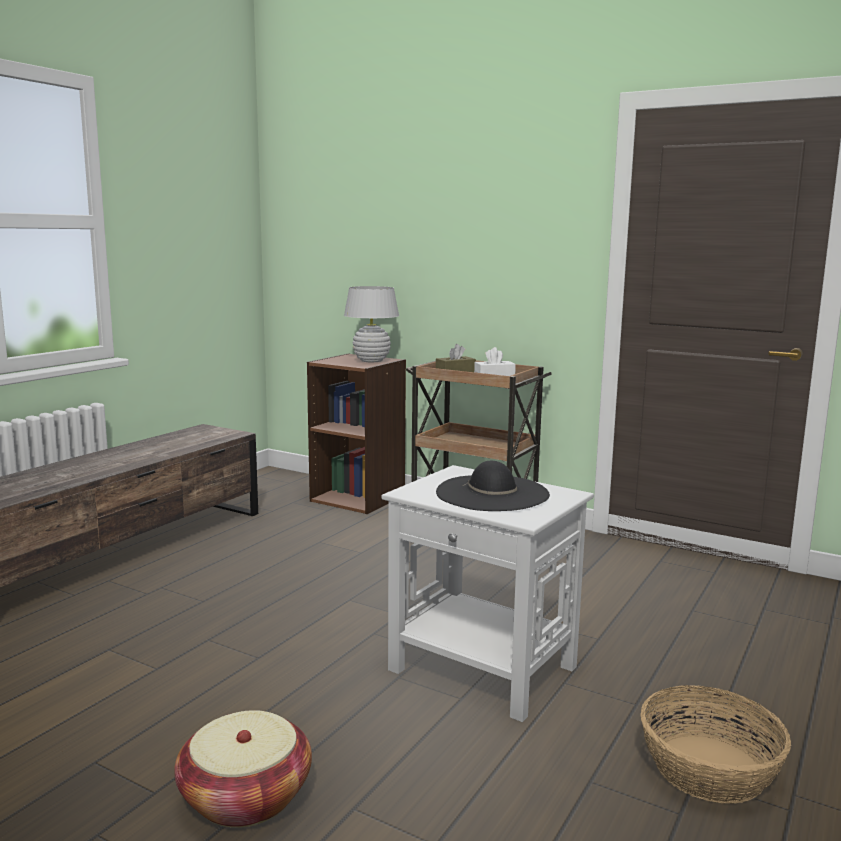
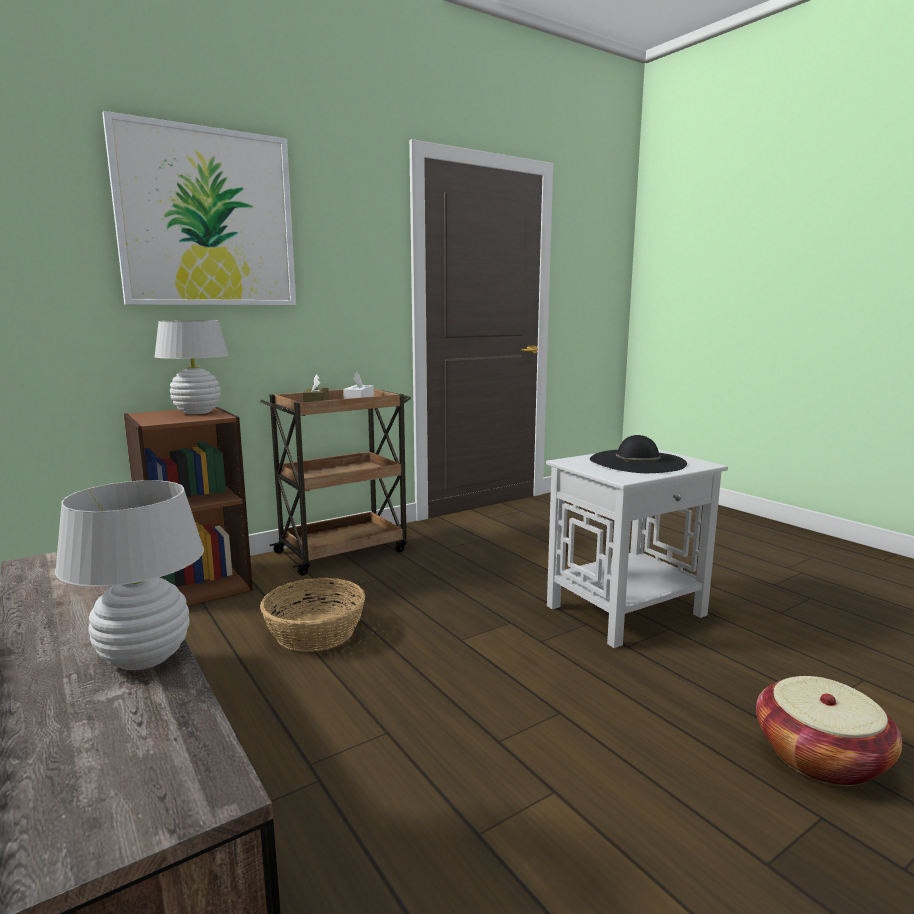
camera: 65 degrees left, 0 degrees up
(96, 471) = (145, 658): none -> white table lamp
(417, 202) = (207, 218): none -> picture
(709, 769) = (764, 579): basket -> basket (316, 632)

